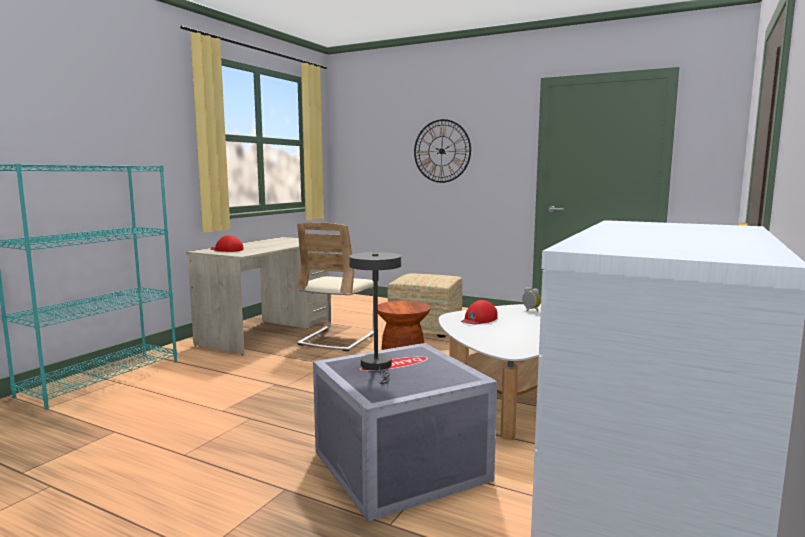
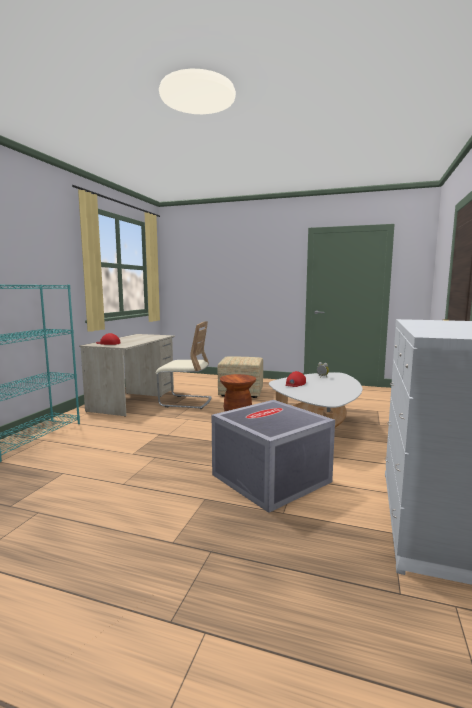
camera: 10 degrees left, 0 degrees up
(337, 338) = (185, 402): beige chair -> beige chair turned 90 degrees counterclockwise
(377, 366) = (256, 415): grey table lamp -> none
(442, 151) = (242, 274): wall clock -> none

